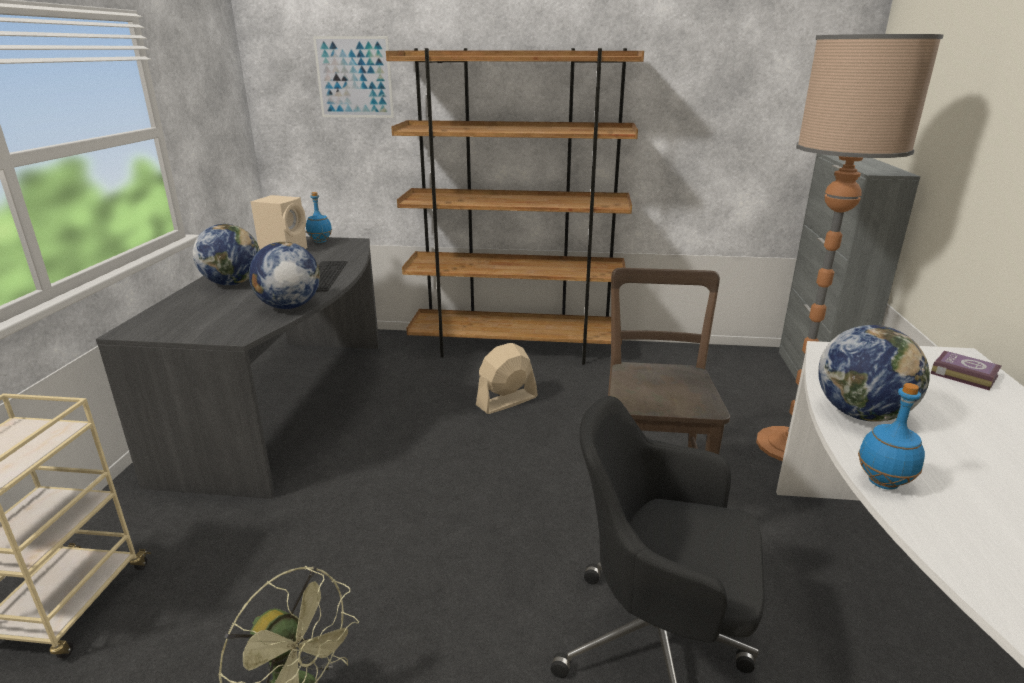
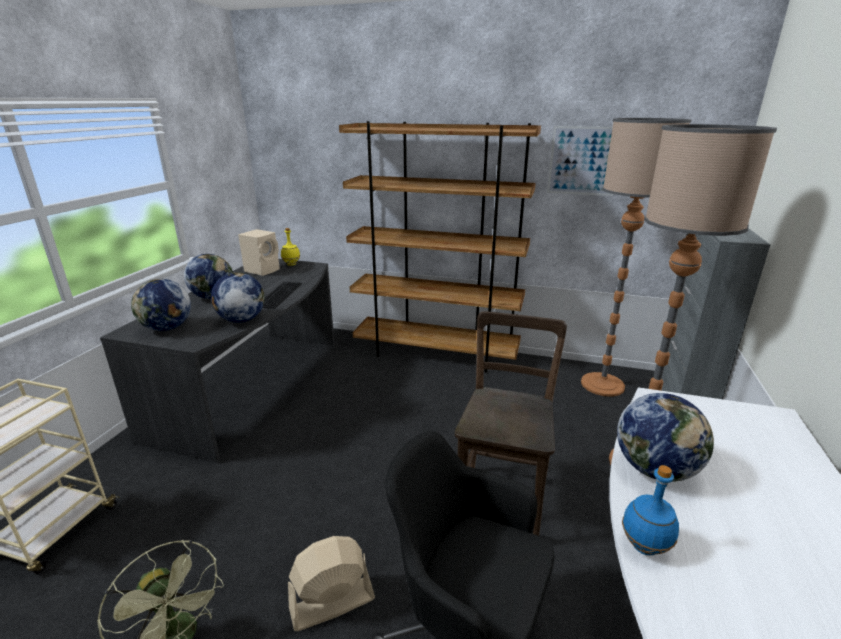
camera: 10 degrees right, 0 degrees up
(189, 322) = (167, 328): none -> globe
(321, 242) = (291, 264): blue bottle -> yellow bottle
(354, 77) = (324, 142): picture -> picture (583, 161)
(506, 401) = (414, 399): beige fan -> beige fan (332, 603)
(725, 366) = (602, 384): none -> floor lamp
(962, 374) = (771, 436): book -> none

